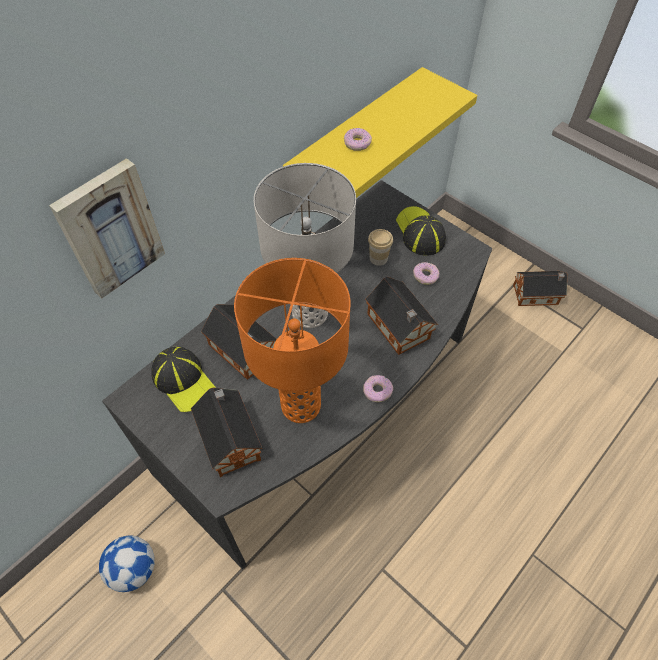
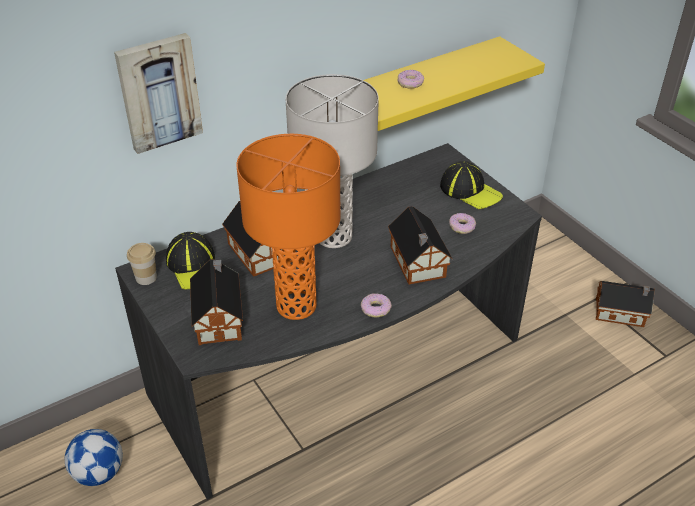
camera: 15 degrees right, 15 degrees down
(378, 258) = (419, 205): cup -> cup (146, 277)
(420, 233) = (470, 191): cap -> cap turned 135 degrees clockwise

